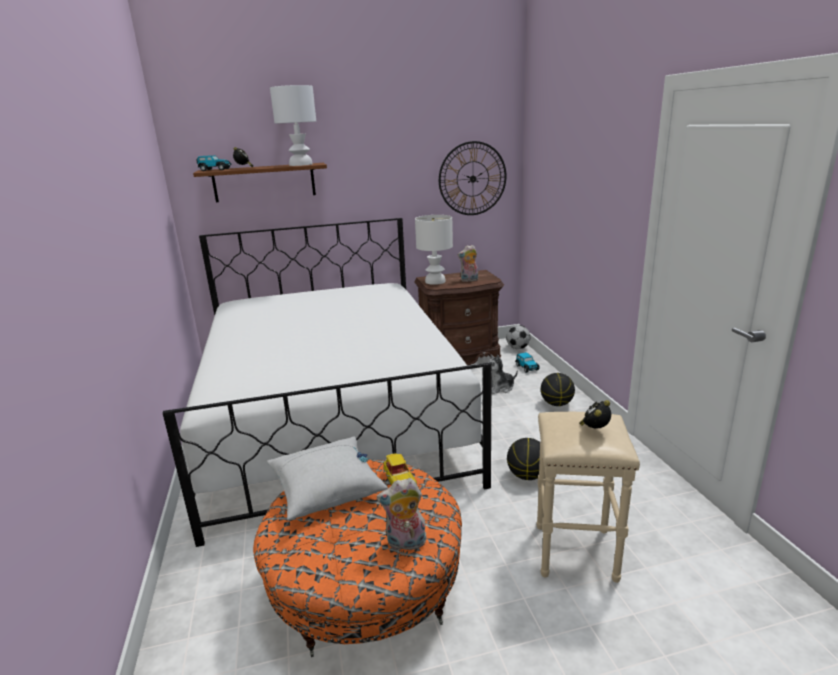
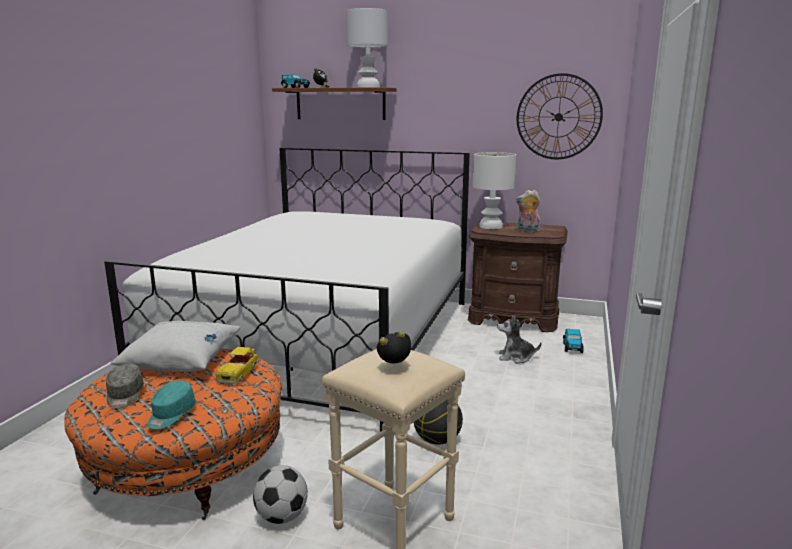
camera: 30 degrees right, 5 degrees down
(332, 545) = (124, 396): none -> grey cap
(405, 544) = (171, 415): plush toy -> turquoise cap
(517, 348) = (587, 327): football -> football (281, 516)
(556, 404) = (560, 389): basketball -> none

